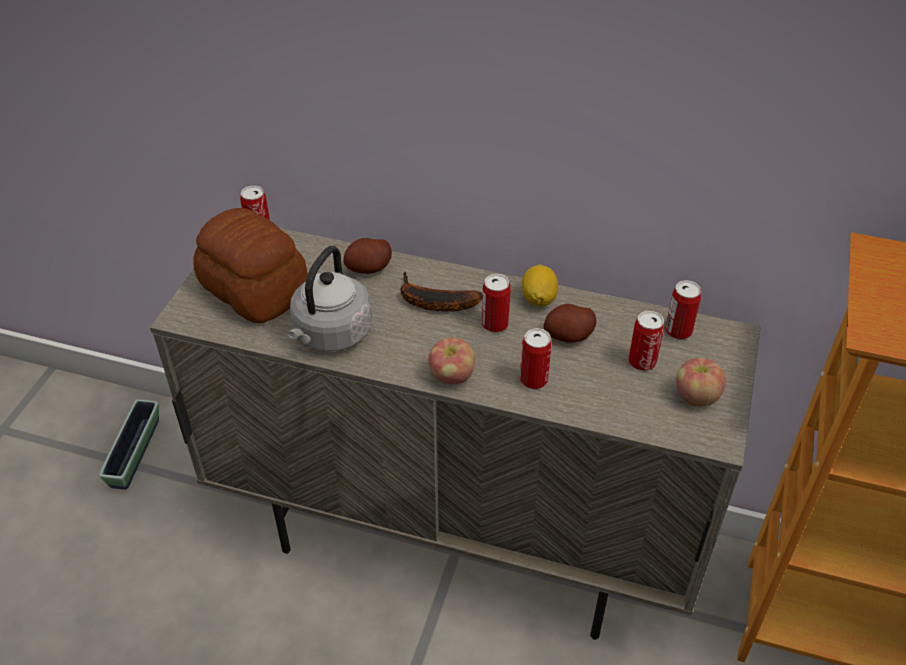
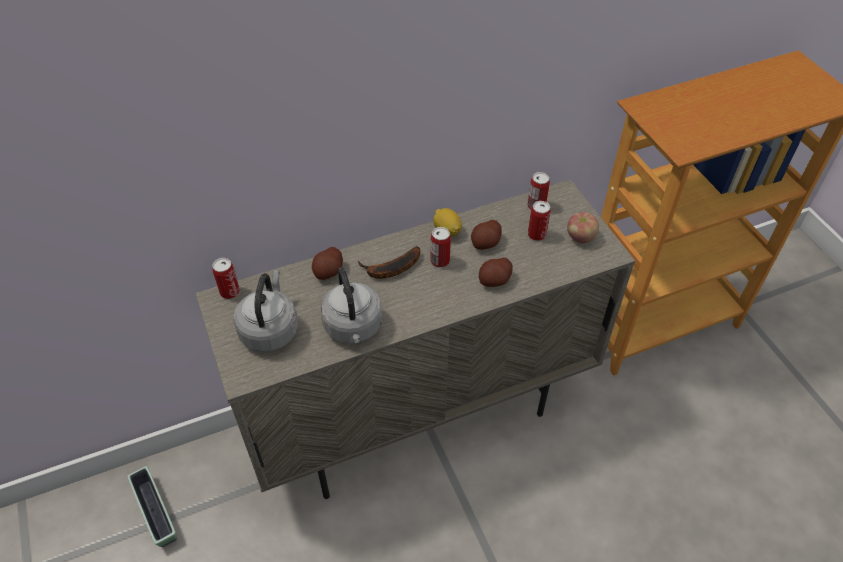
camera: 40 degrees left, 5 degrees up
(255, 288) = (270, 329): bread -> grey kettle
(452, 376) = (450, 307): apple -> none
(533, 380) = (494, 280): can -> potato

